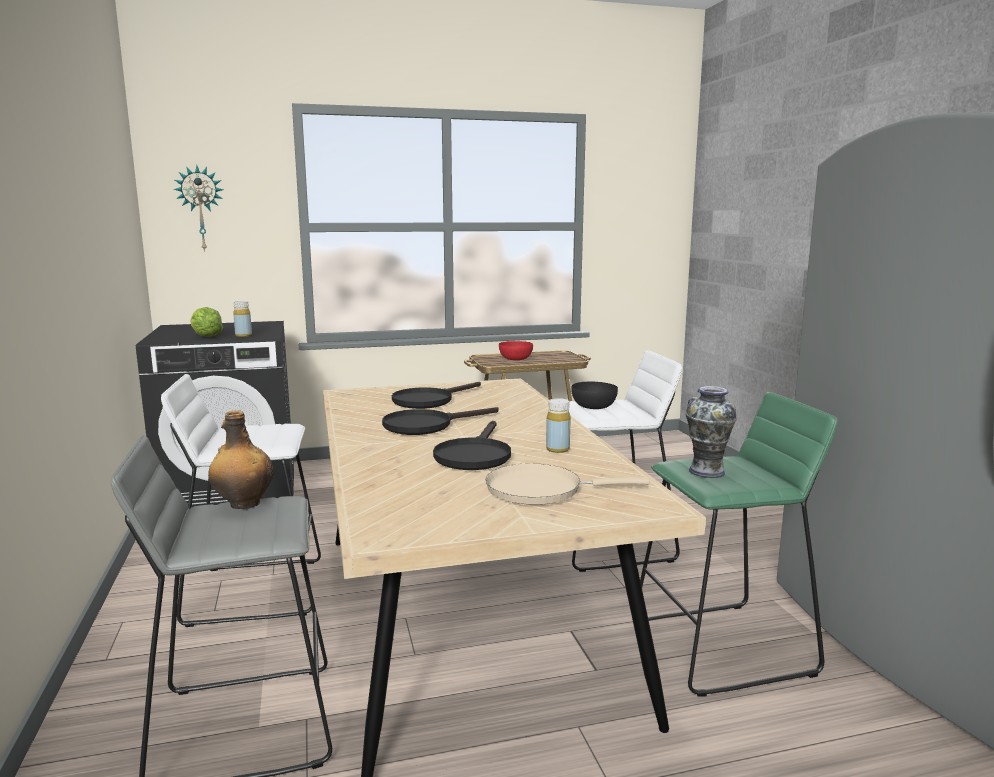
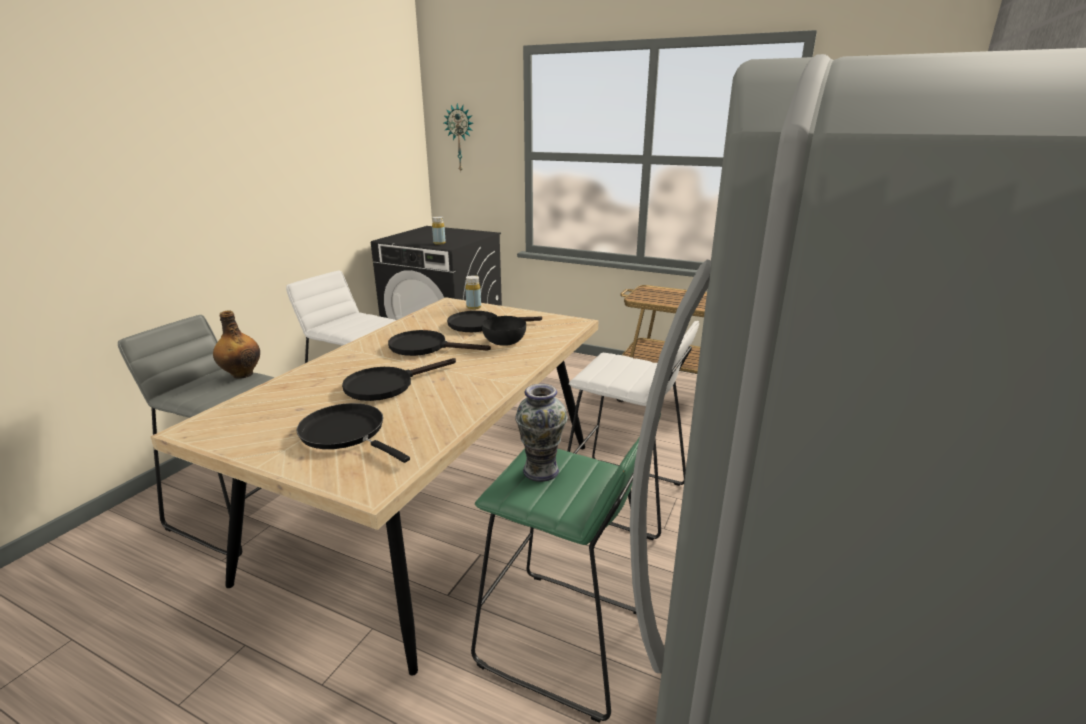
camera: 40 degrees right, 10 degrees up
(206, 336) = (418, 240): lettuce -> none
(515, 359) = (671, 297): red bowl -> none
(541, 490) = (346, 433): beige frying pan -> black frying pan
(557, 449) = (447, 401): yellow bottle -> yellow bottle (473, 307)
(593, 406) = (614, 365): black bowl -> black bowl (504, 341)

